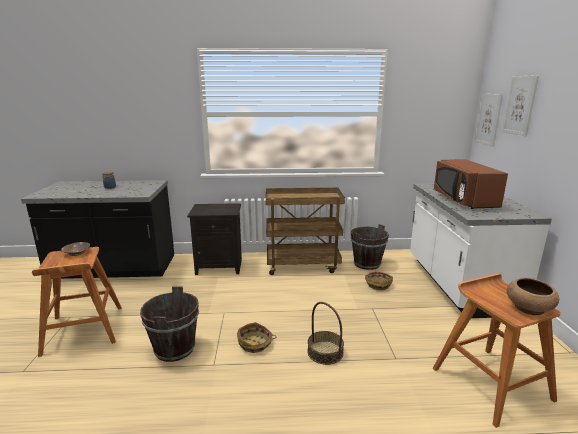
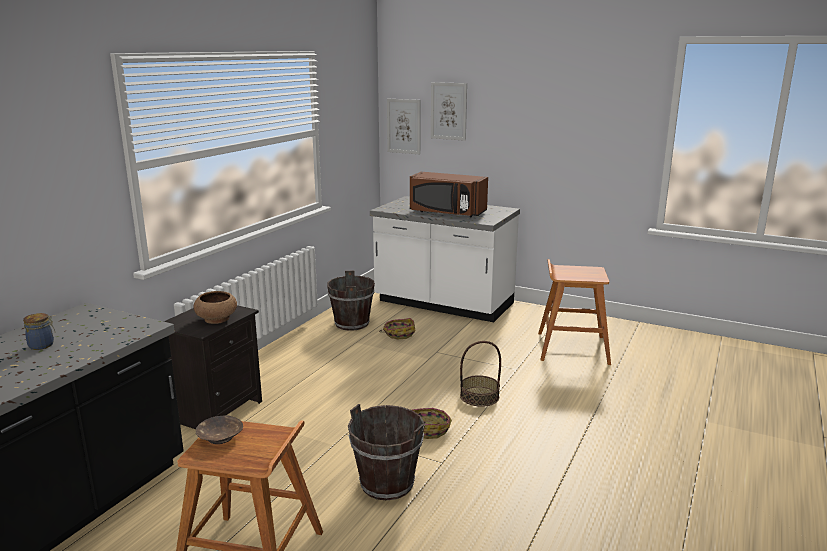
camera: 60 degrees left, 0 degrees up
(303, 265) = (302, 356): brown cart -> none
(529, 308) = (592, 272): brown bowl -> brown bowl (217, 319)

